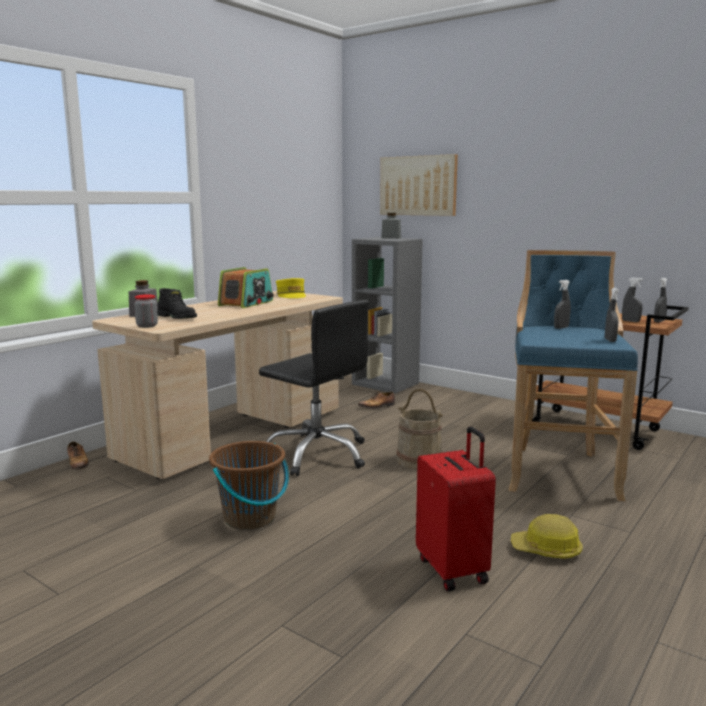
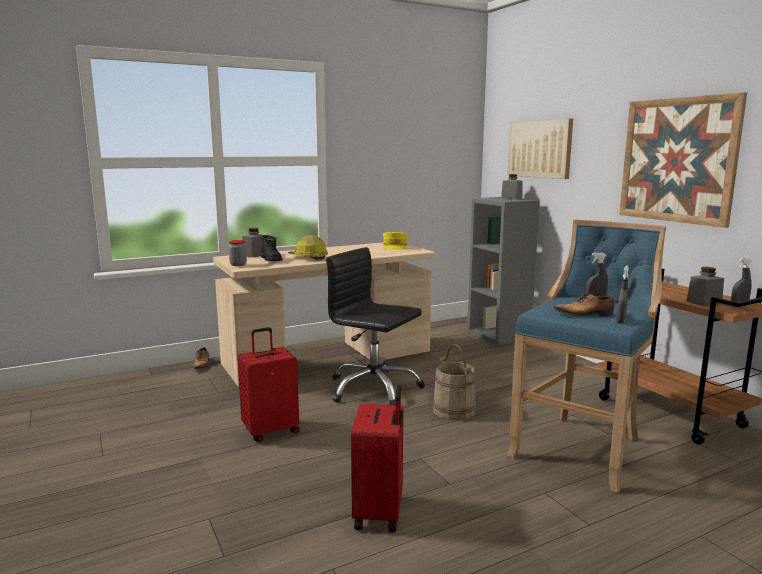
camera: 25 degrees right, 0 degrees up
(246, 303) = (345, 251): radio -> none
(250, 518) = (271, 431): brown bucket -> red suitcase
(317, 454) = (374, 388): black office chair -> black office chair turned 150 degrees clockwise
(377, 406) = (469, 355): shoe -> shoe (585, 314)
(546, 550) = (482, 519): hard hat -> hard hat (308, 257)
(575, 194) = (677, 160): none -> picture
(630, 321) = (704, 302): grey spray bottle -> grey jar

